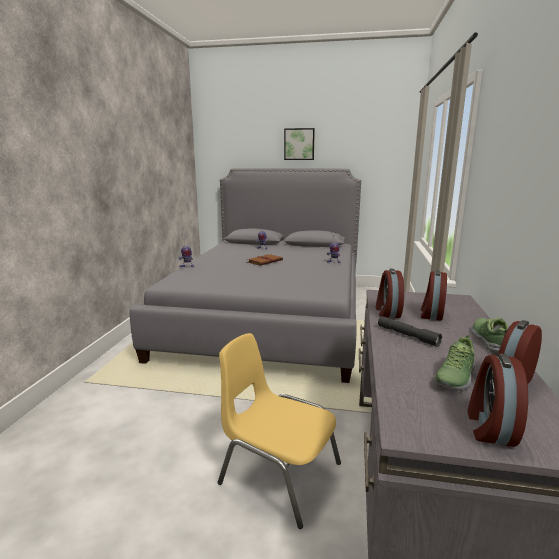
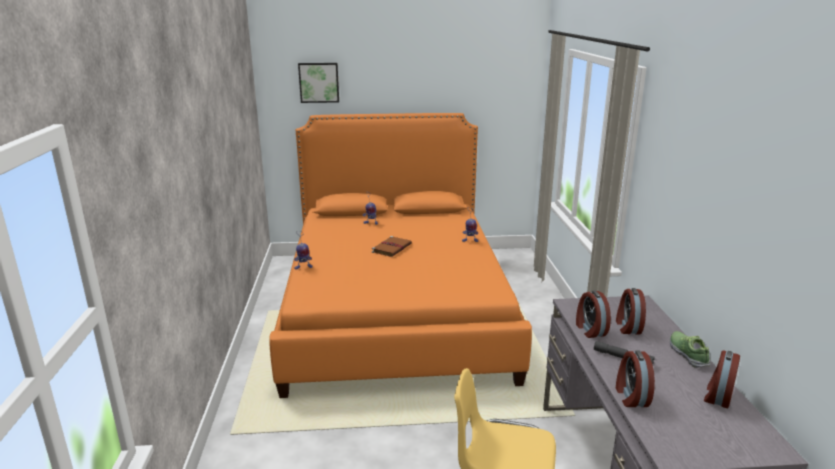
camera: 15 degrees left, 5 degrees up
(269, 316) = (394, 308): grey bed -> orange bed
(299, 144) = (399, 82): picture -> picture (319, 82)
(454, 376) = (678, 398): shoe -> none
(489, 427) = (720, 441): alarm clock -> alarm clock (631, 396)

